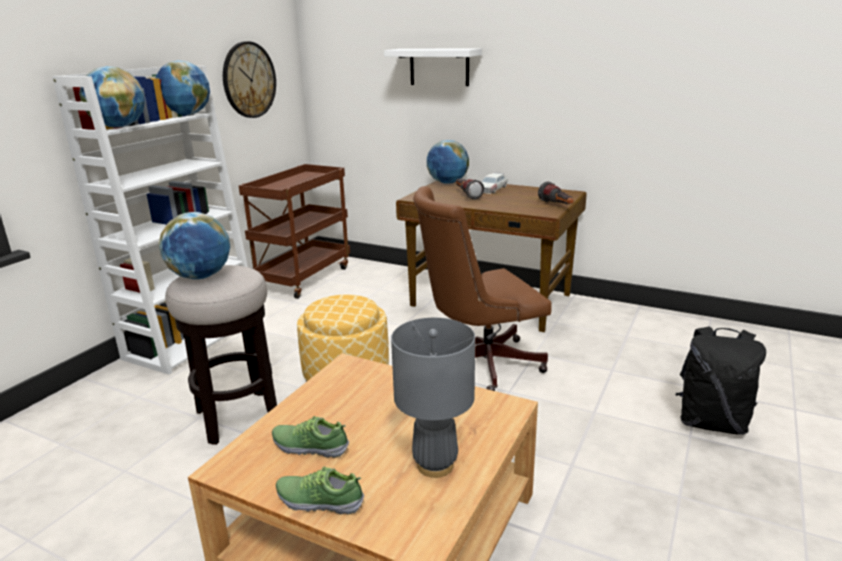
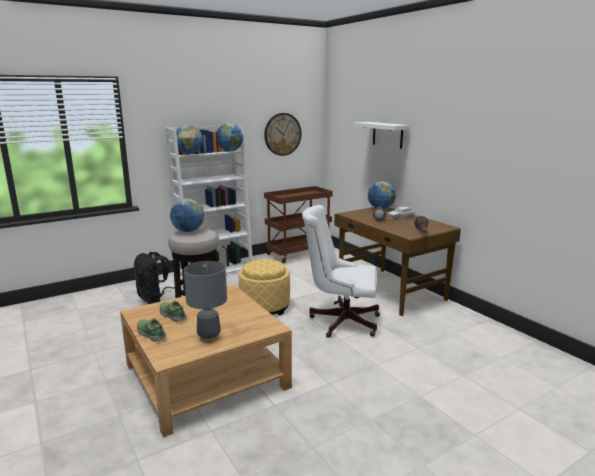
camera: 30 degrees right, 5 degrees down
(478, 364) = (340, 321): brown office chair -> white office chair
(711, 422) = (445, 394): black backpack -> black backpack (156, 300)

